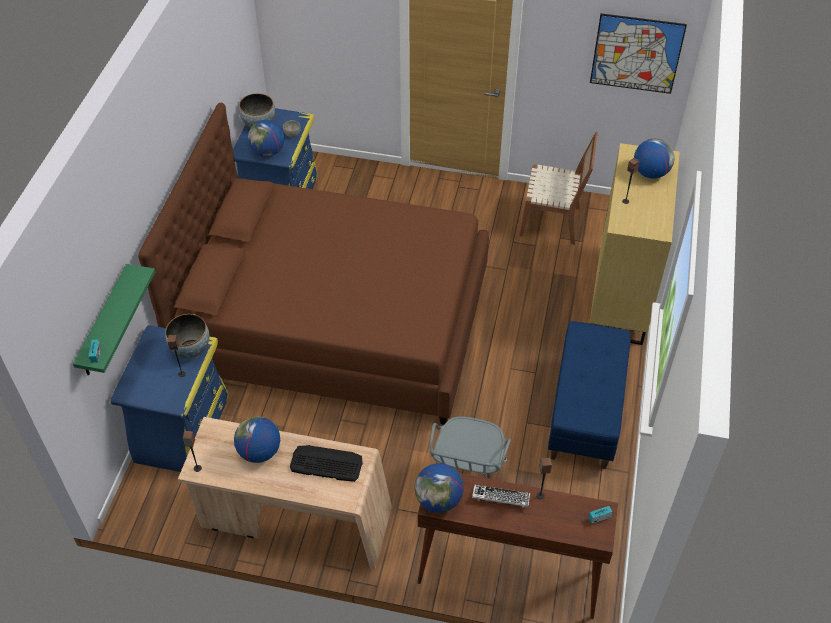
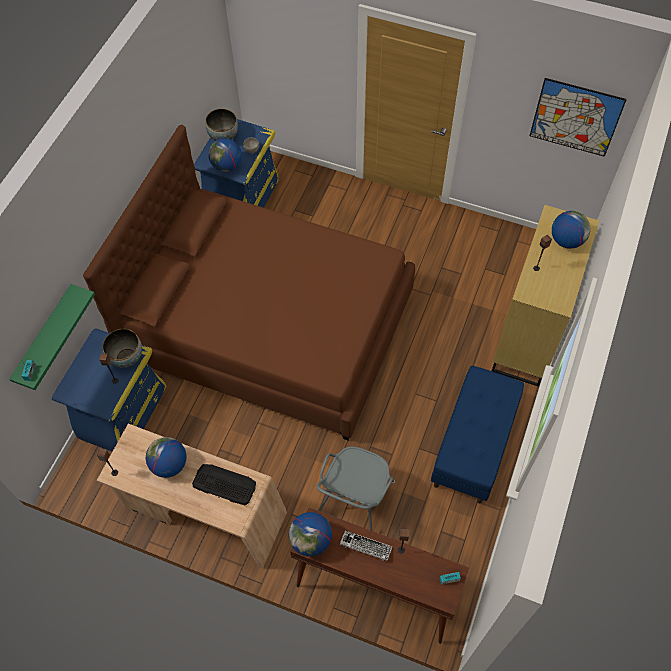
camera: 10 degrees right, 10 degrees up
(553, 223) = (482, 253): chair -> none

